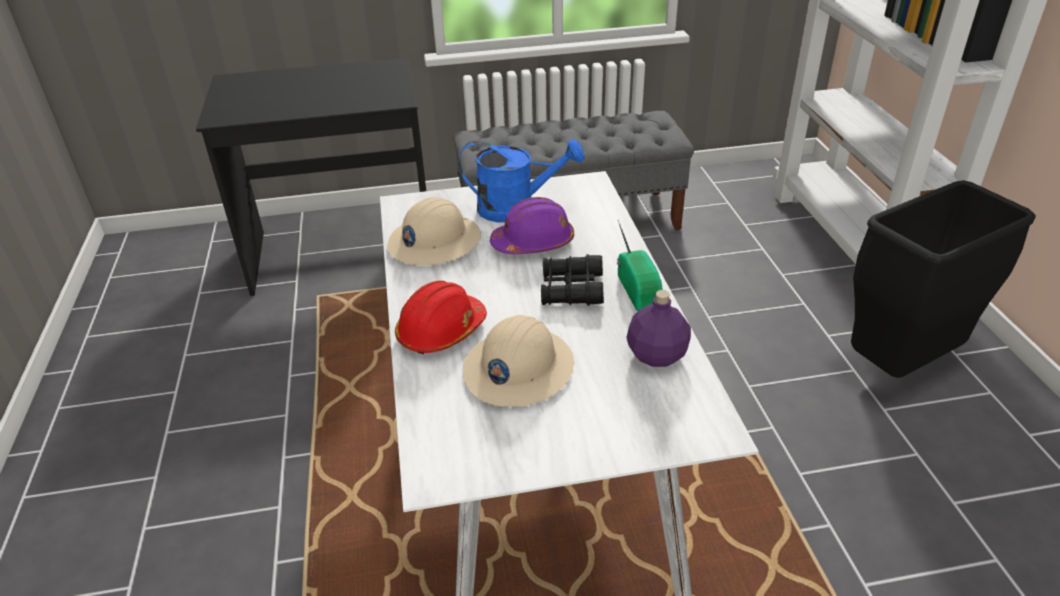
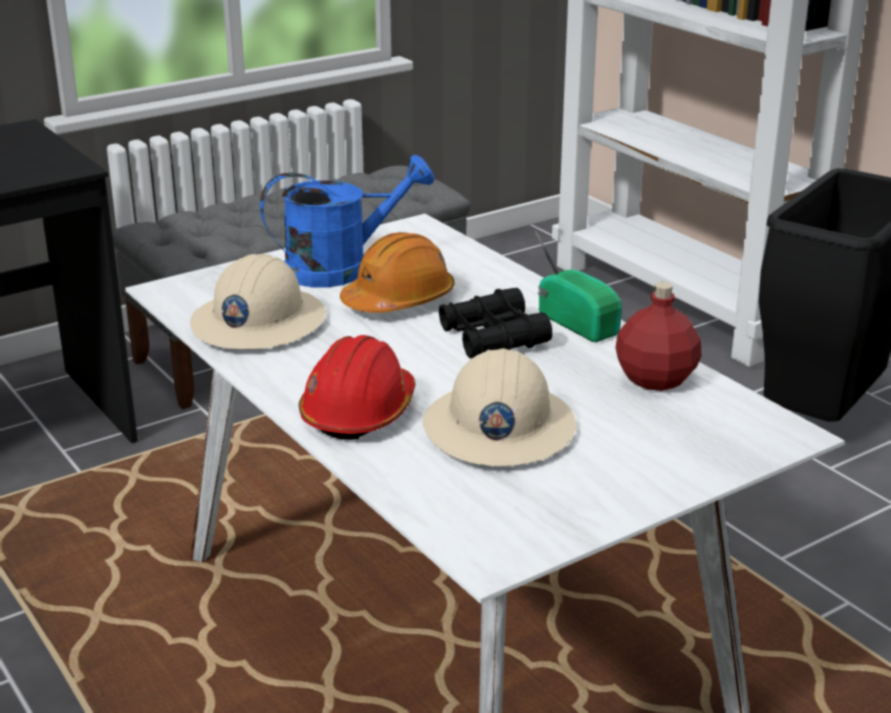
camera: 25 degrees left, 10 degrees down
(533, 243) = (399, 300): purple hard hat -> orange hard hat
(655, 355) = (654, 379): purple bottle -> red bottle

